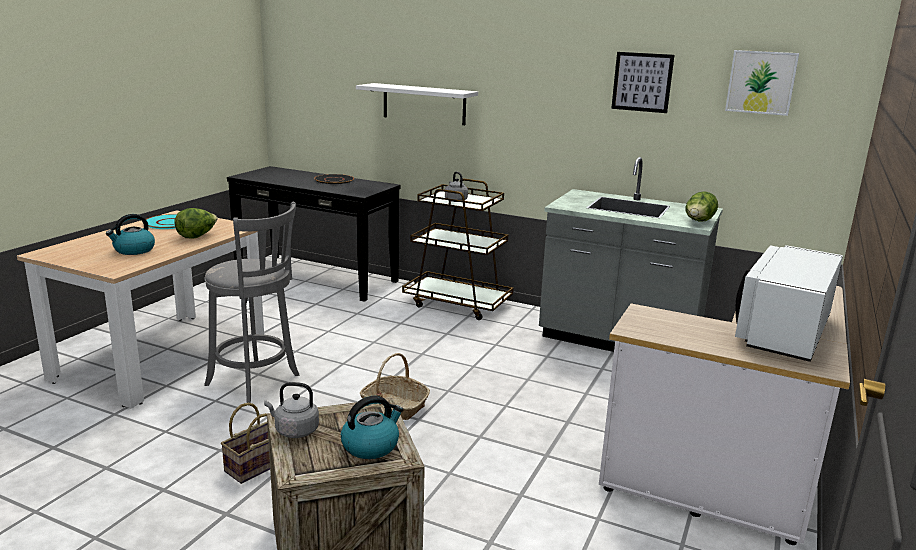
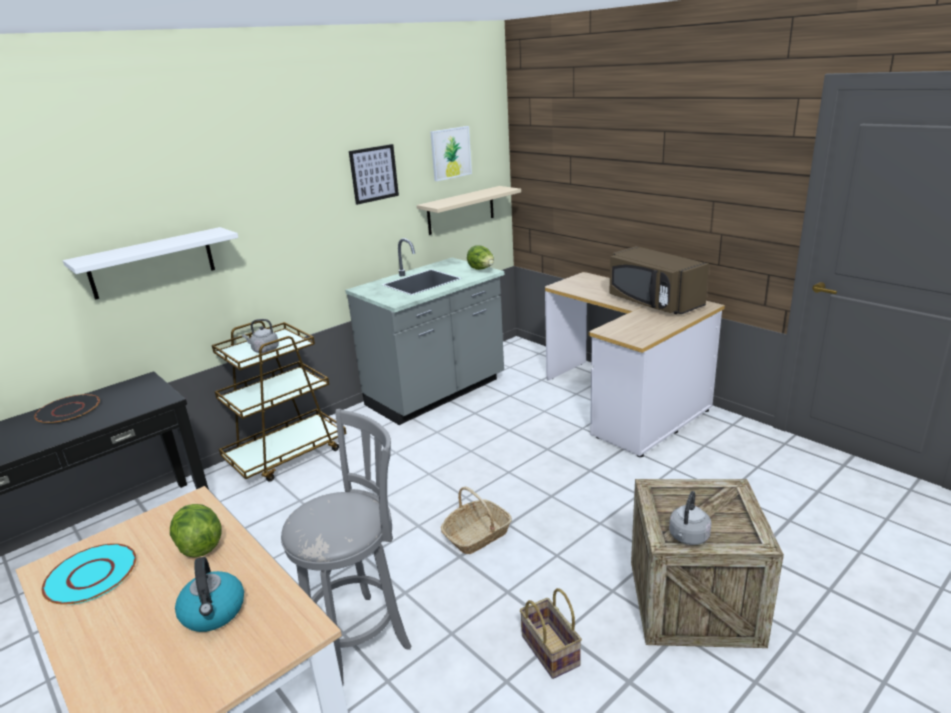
camera: 65 degrees left, 5 degrees up
(371, 446) = (716, 499): kettle -> none
(759, 157) = (461, 210): none -> beige shelf
(782, 332) = (653, 302): white microwave -> brown microwave

